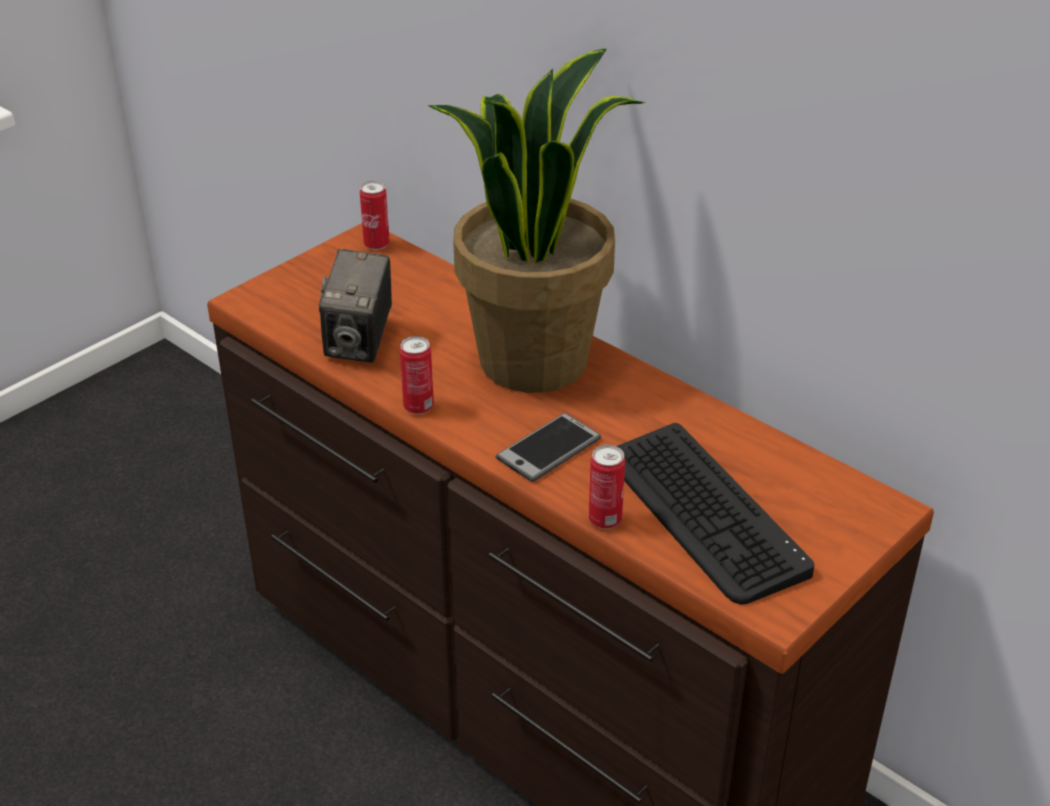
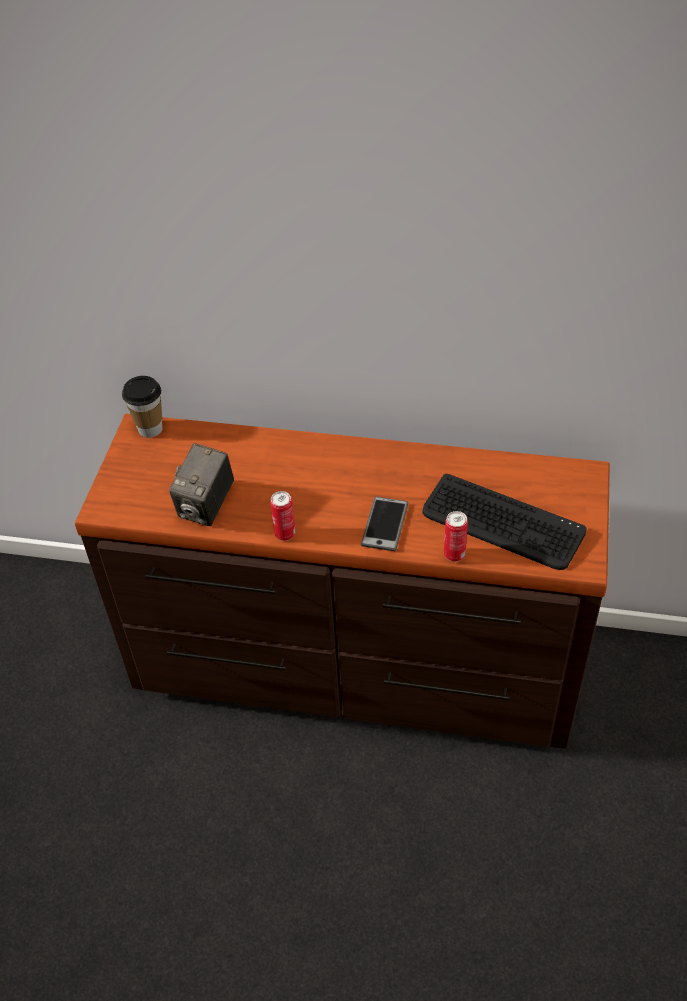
camera: 30 degrees left, 10 degrees up
(359, 342) = (206, 506): camera -> camera turned 45 degrees clockwise
(376, 244) = (150, 429): can -> cup
(533, 359) = (323, 468): potted plant -> none

